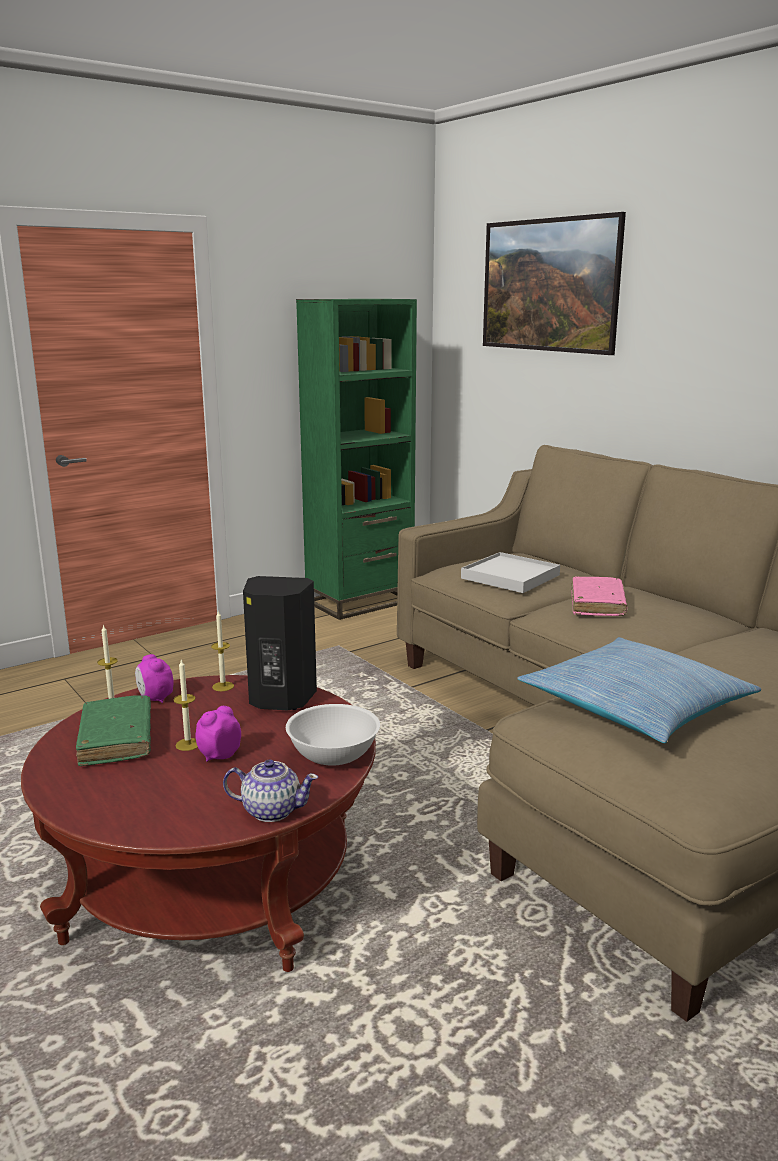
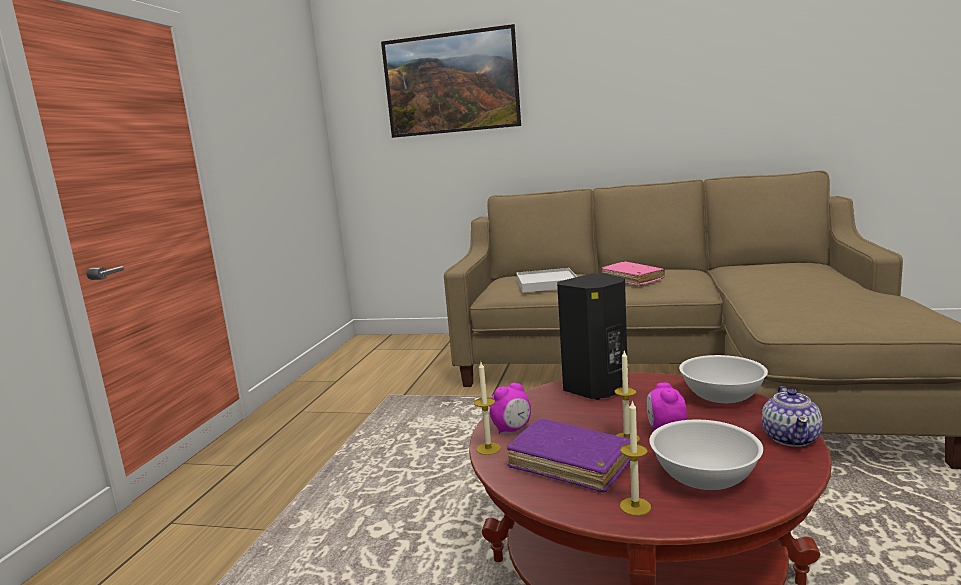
camera: 40 degrees left, 5 degrees down
(116, 740) = (570, 464): green book -> purple book
(146, 796) = (705, 478): none -> white bowl
(155, 698) = (512, 429): alarm clock -> alarm clock turned 45 degrees counterclockwise
(223, 686) = (536, 401): candle -> candle (635, 506)
(271, 810) = (791, 438): teapot -> teapot turned 135 degrees clockwise
(360, 601) = (343, 366): green bookcase -> none
(635, 706) = (805, 302): pillow -> none

